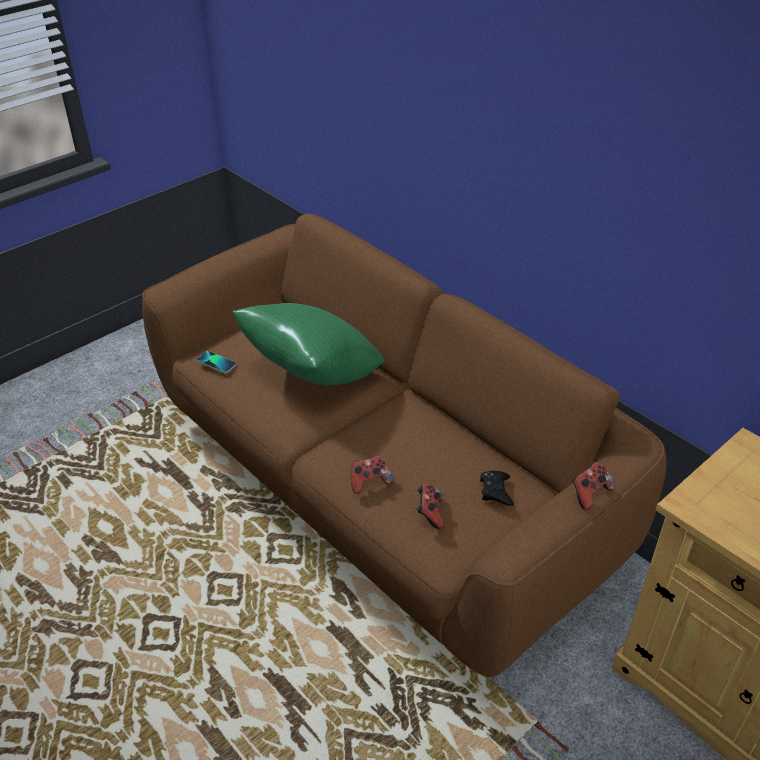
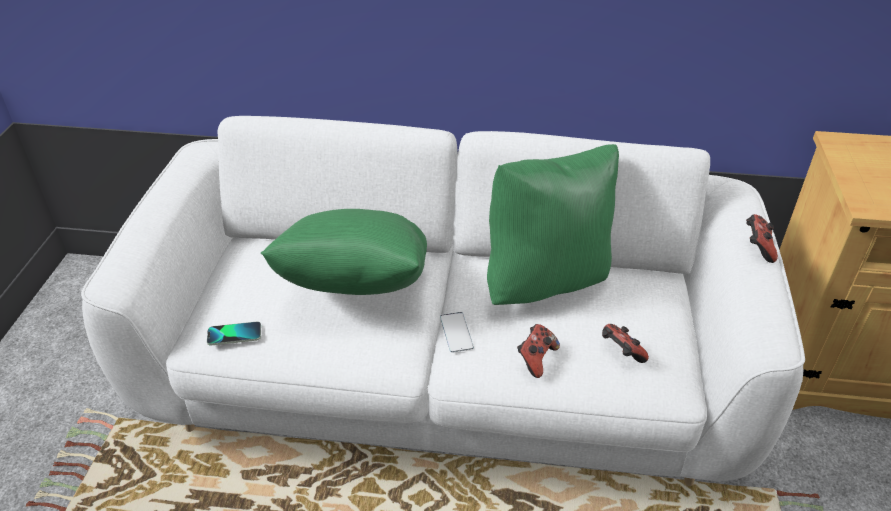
camera: 40 degrees left, 0 degrees up
(342, 436) = (456, 332): none -> phone
(380, 489) = (445, 381): brown sofa -> white sofa
(442, 439) = (546, 281): none -> green pillow
(496, 491) = (643, 300): black game controller -> none

